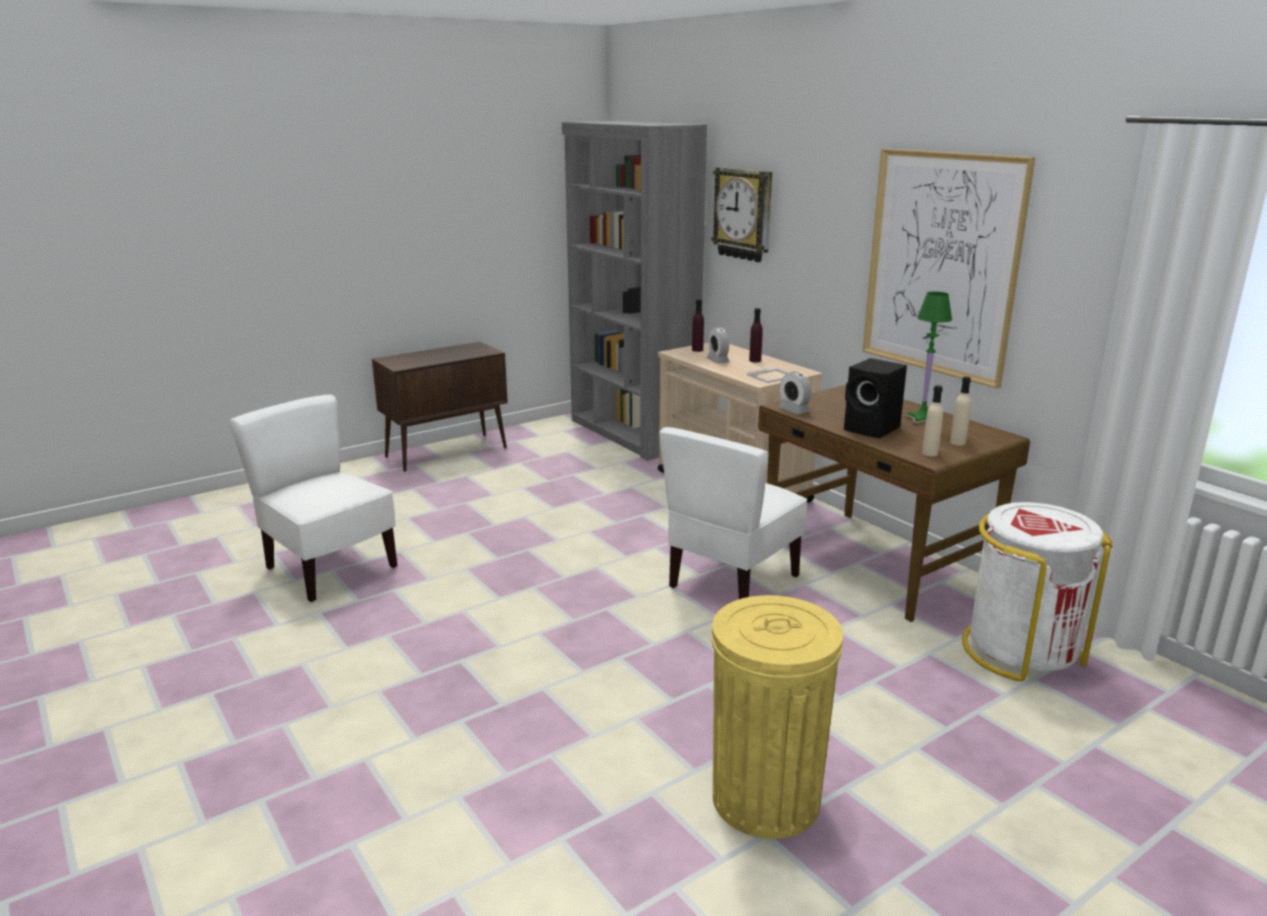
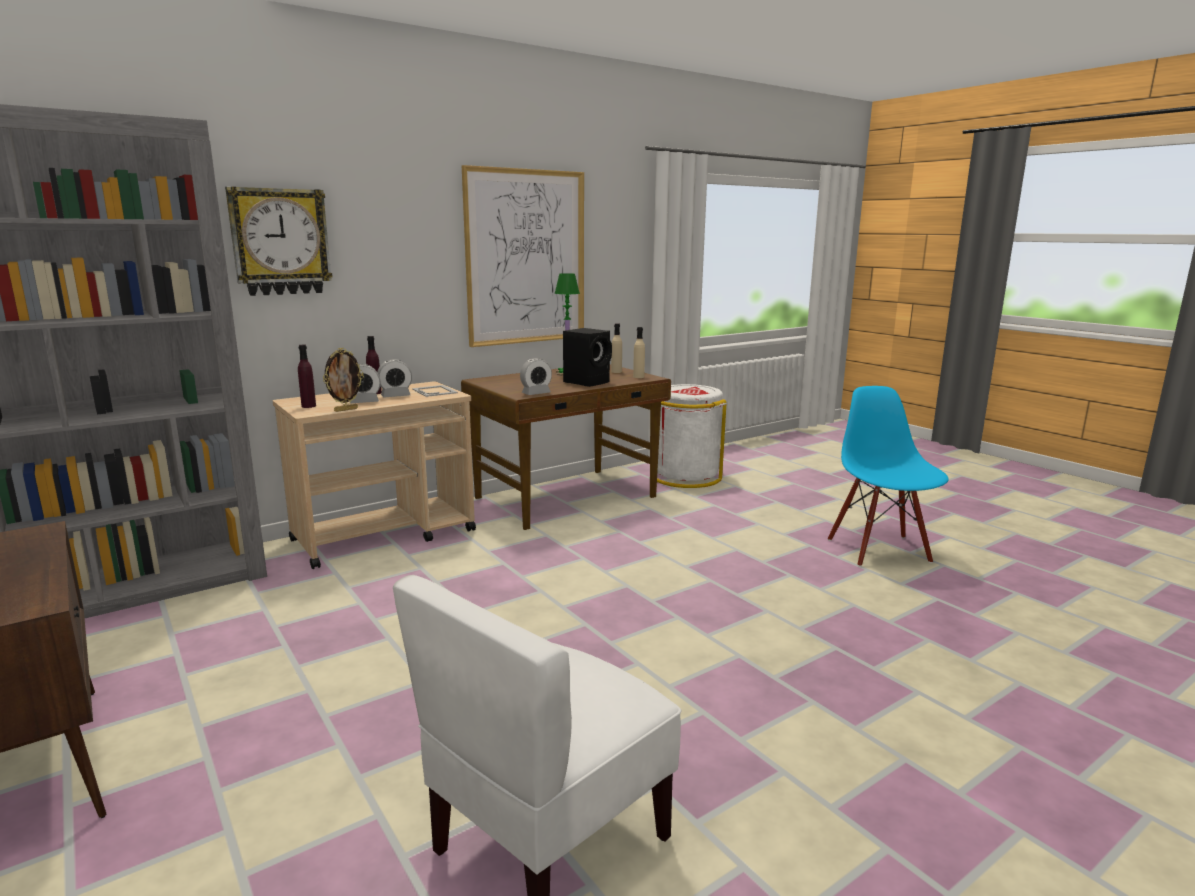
camera: 90 degrees left, 5 degrees down
(687, 359) = (346, 409): none -> picture frame
(731, 581) = (596, 546): white chair -> none
(745, 367) = (395, 396): none -> alarm clock
(766, 799) = (879, 550): yellow trash can -> blue chair

